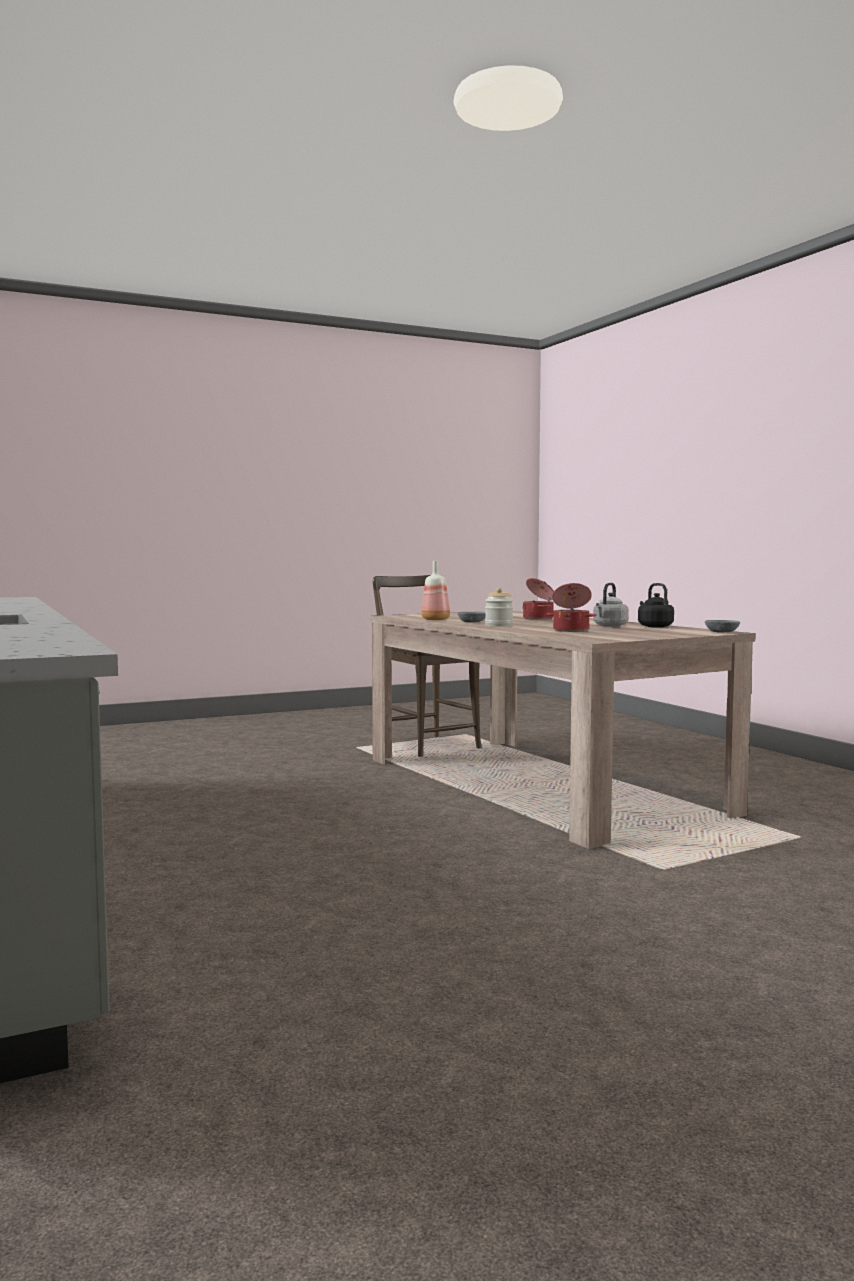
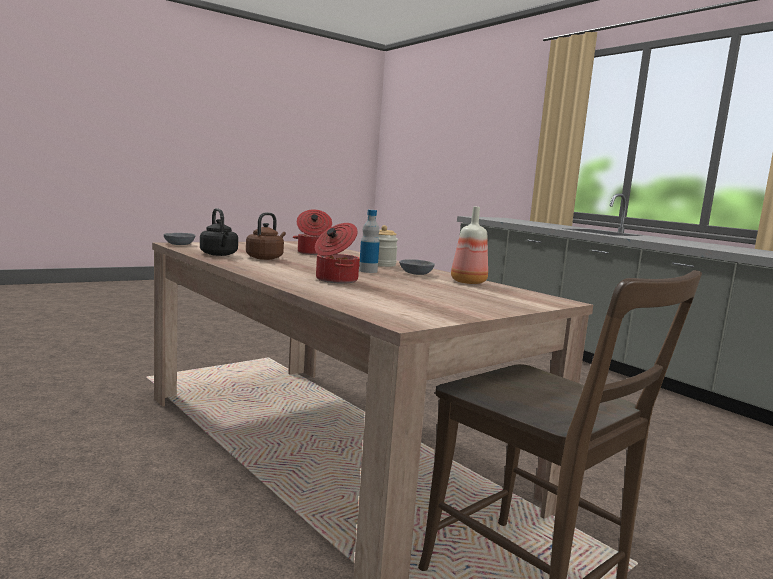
camera: 170 degrees right, 5 degrees up
(513, 622) = (368, 271): none -> bottle
(609, 626) = (266, 258): grey kettle -> brown kettle

